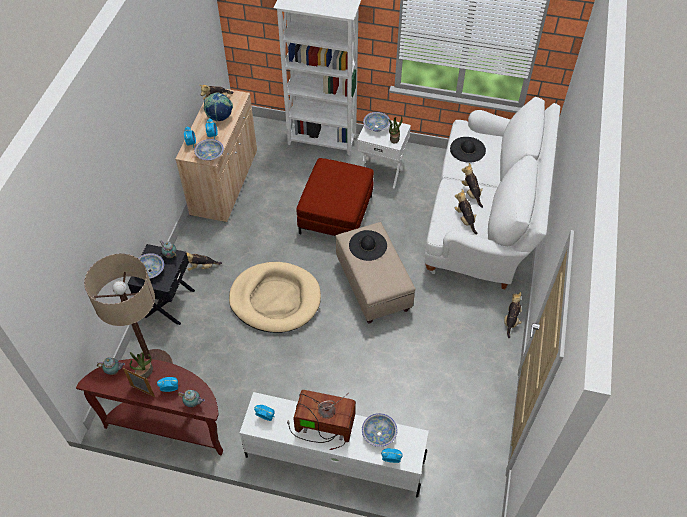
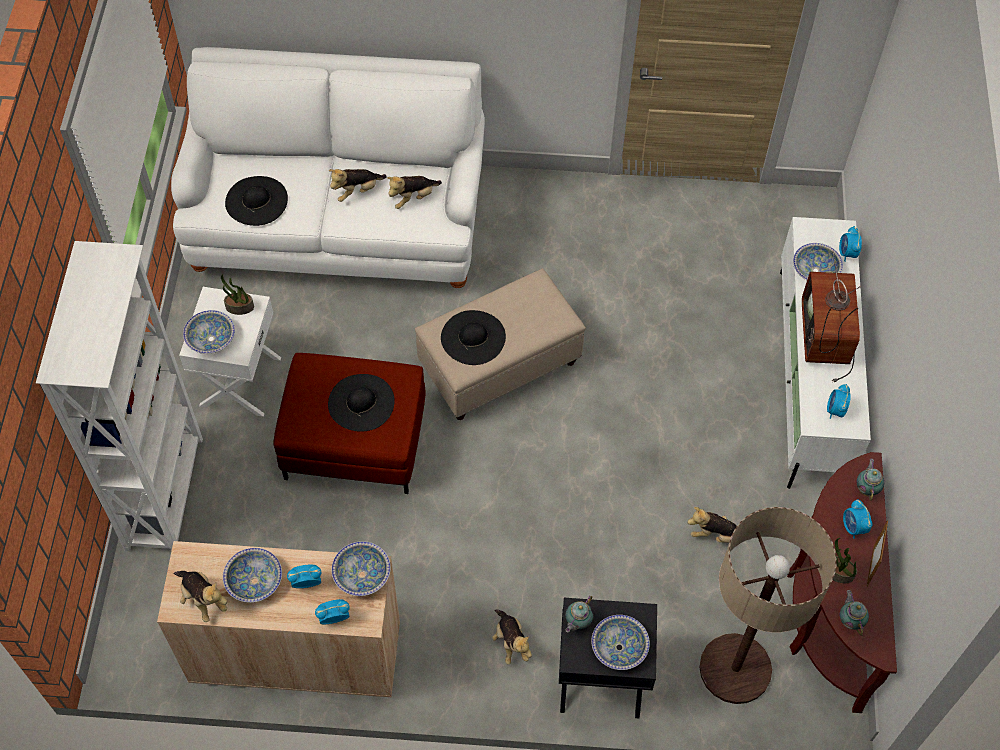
camera: 100 degrees left, 5 degrees up
(220, 117) = (254, 581): globe -> bowl
(275, 299) = (556, 505): beige dog bed -> none
(334, 191) = (361, 402): none -> black hat
(511, 320) = (529, 184): plush toy -> plush toy (715, 535)

